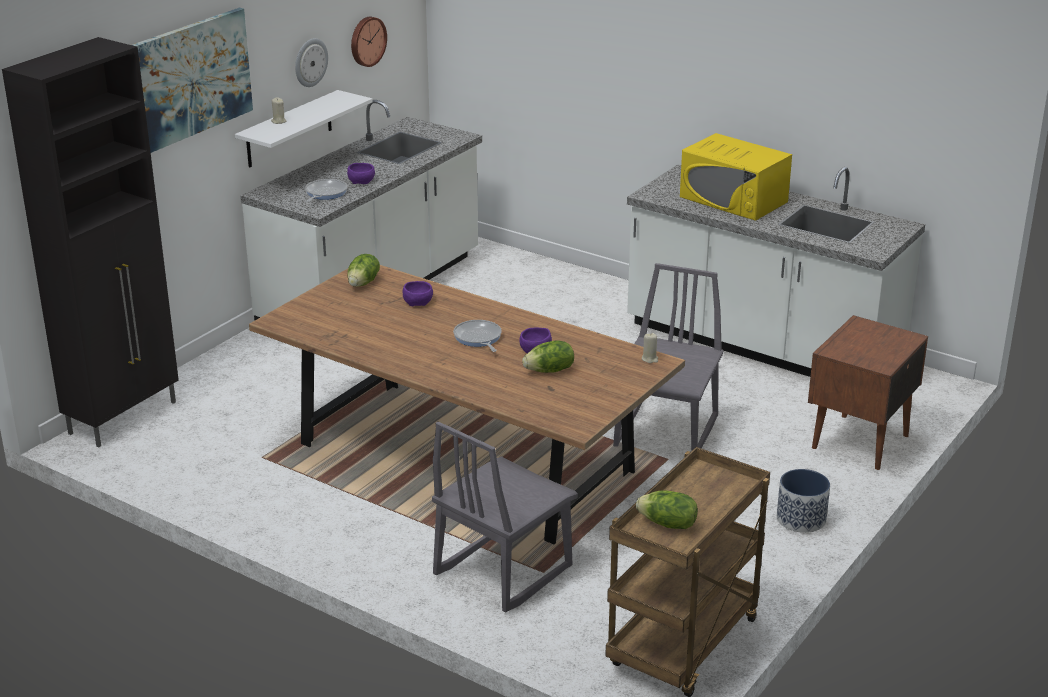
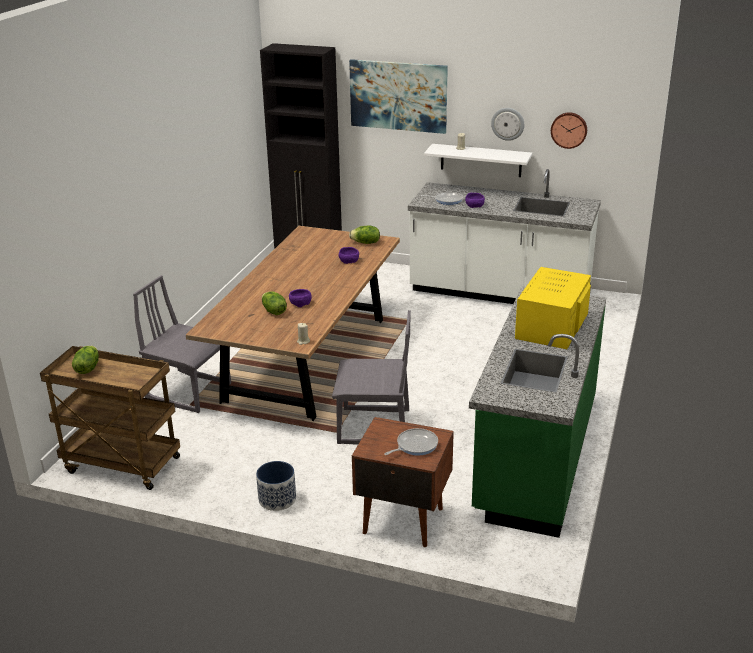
camera: 75 degrees right, 0 degrees up
(478, 338) = (308, 285): frying pan -> frying pan (415, 445)
(761, 346) = (535, 456): white counter -> green counter

